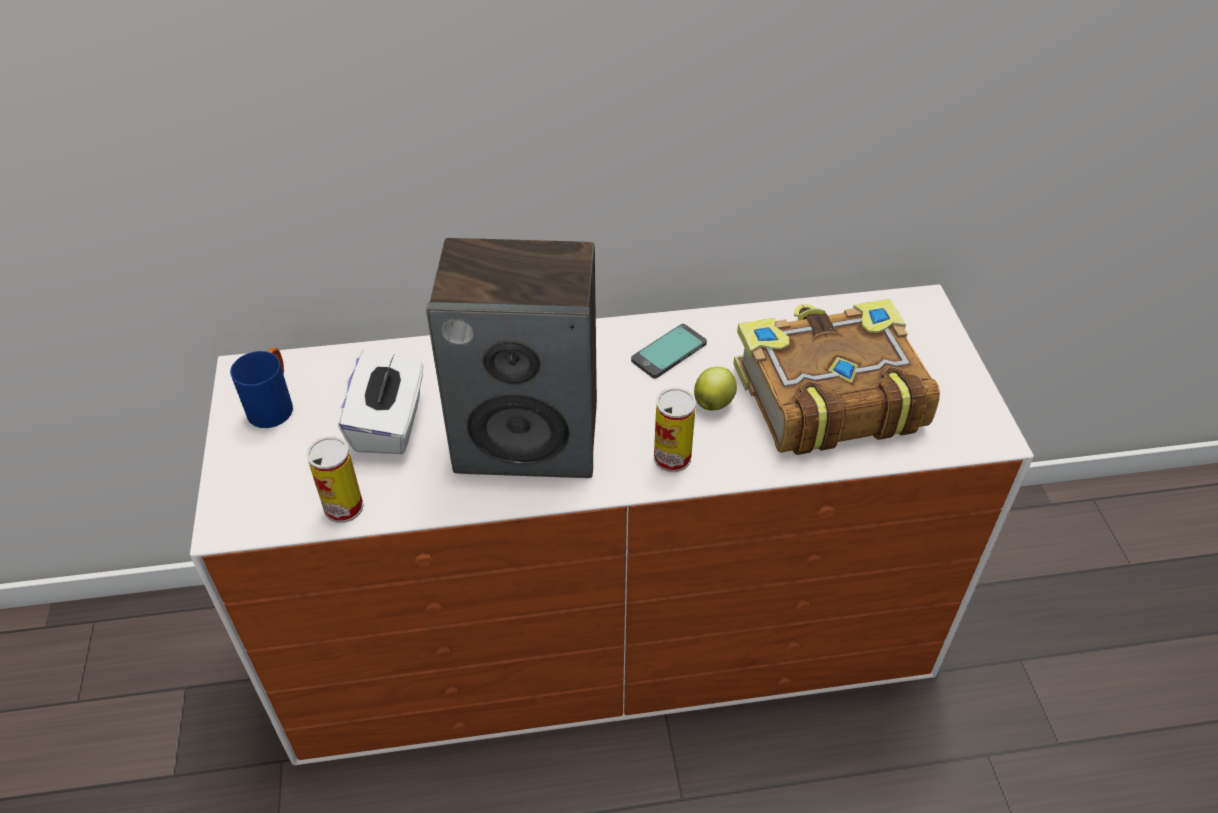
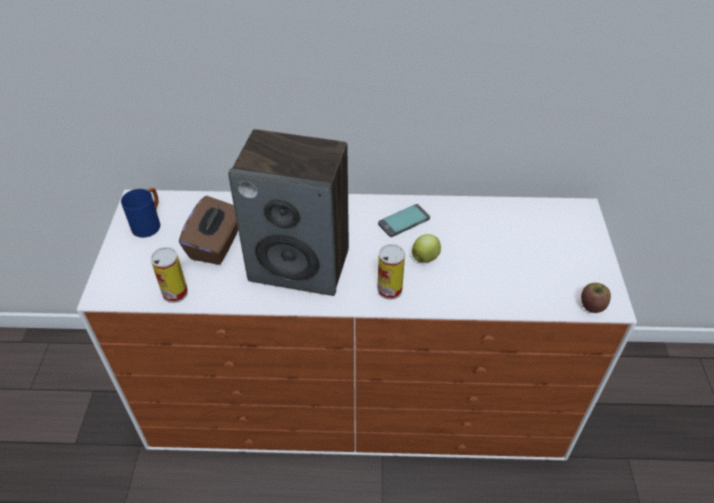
camera: 10 degrees right, 0 degrees up
(389, 424) = (216, 245): white tissue box -> brown tissue box
(826, 396) = (501, 263): book -> none
(967, 440) = (592, 305): none -> apple

